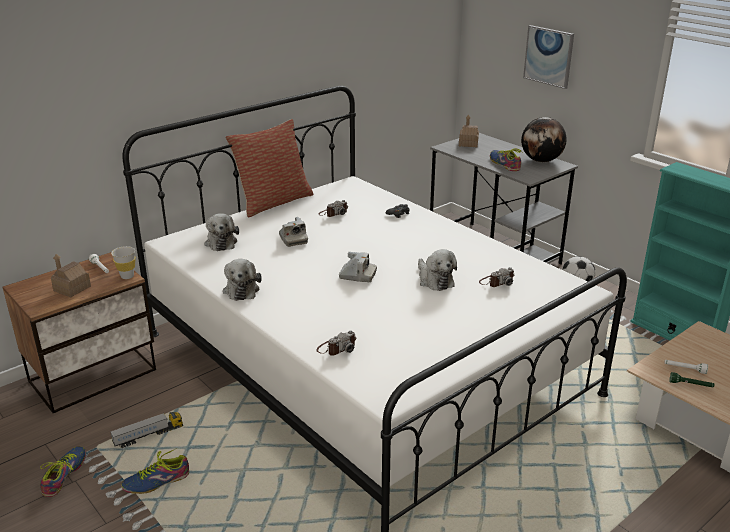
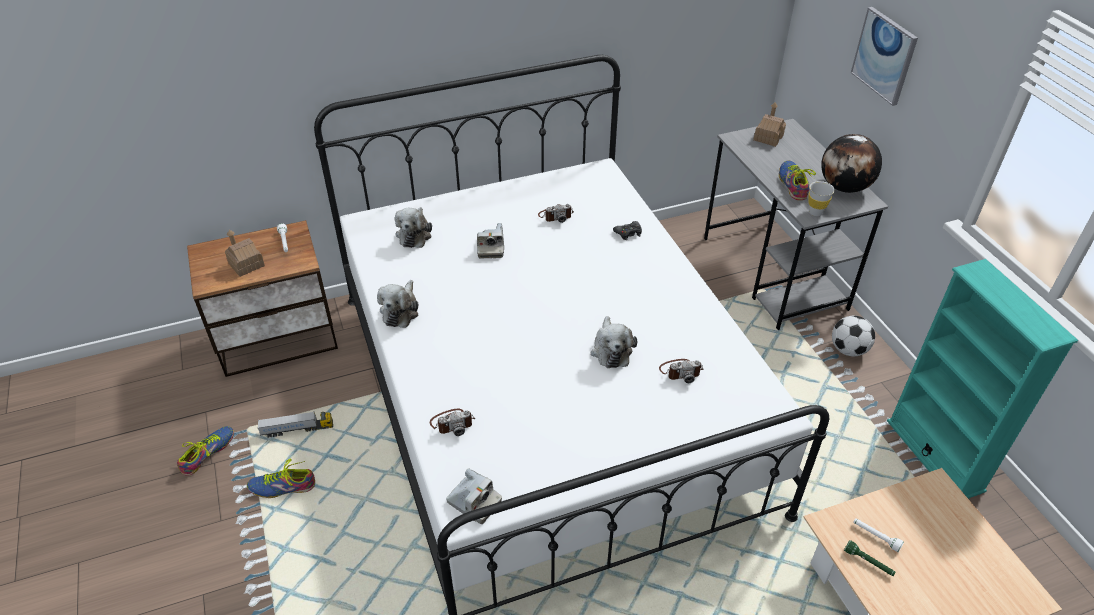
camera: 20 degrees right, 15 degrees up
(127, 276) = (304, 260): white cup -> white cup (815, 212)
(273, 202) = (499, 183): pillow -> none
(357, 275) = (530, 321): camera -> camera (474, 503)

